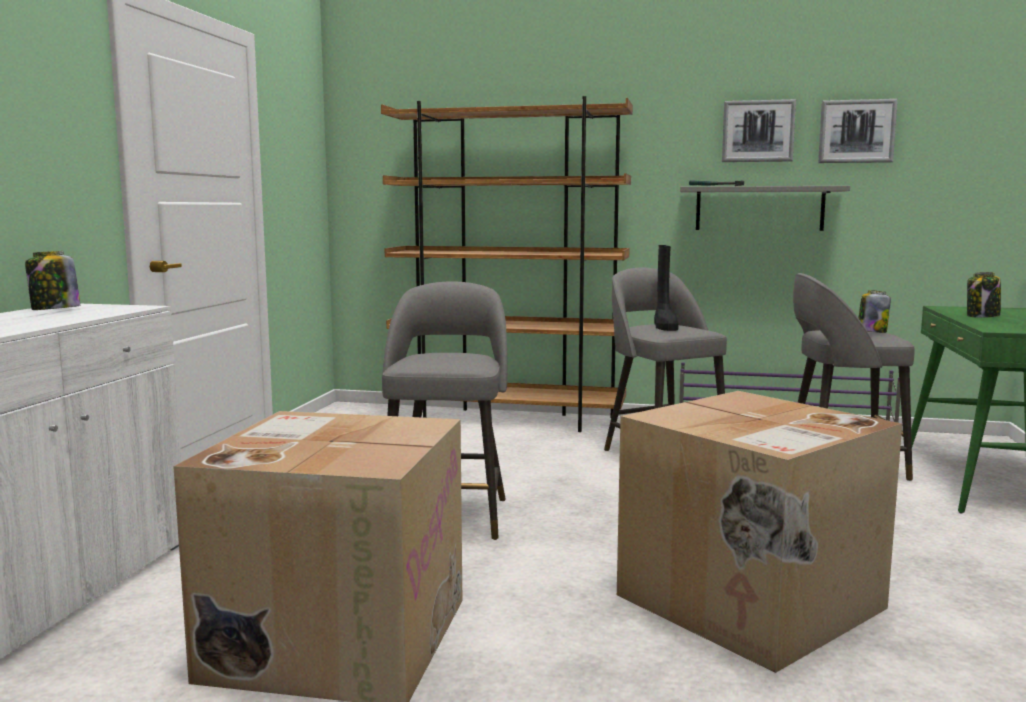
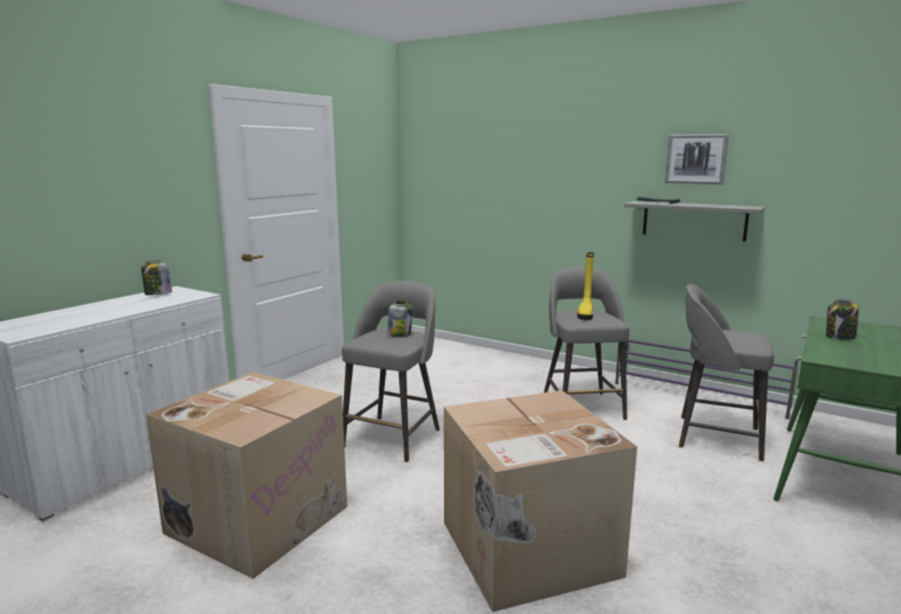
camera: 20 degrees right, 5 degrees up
(508, 419) = (499, 359): brown bookcase -> none
(664, 326) = (585, 314): black boot -> yellow boot
(856, 131) = (780, 161): picture -> none
(871, 332) = (747, 337): jar -> jar (399, 334)

